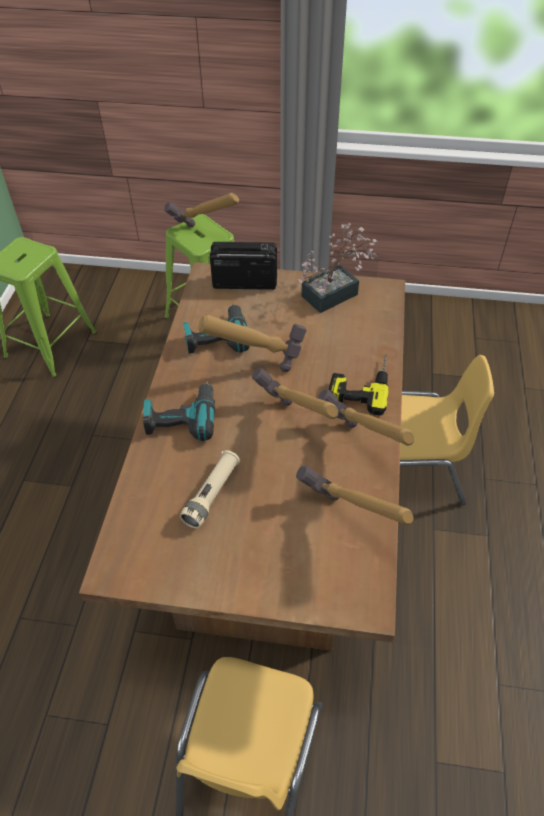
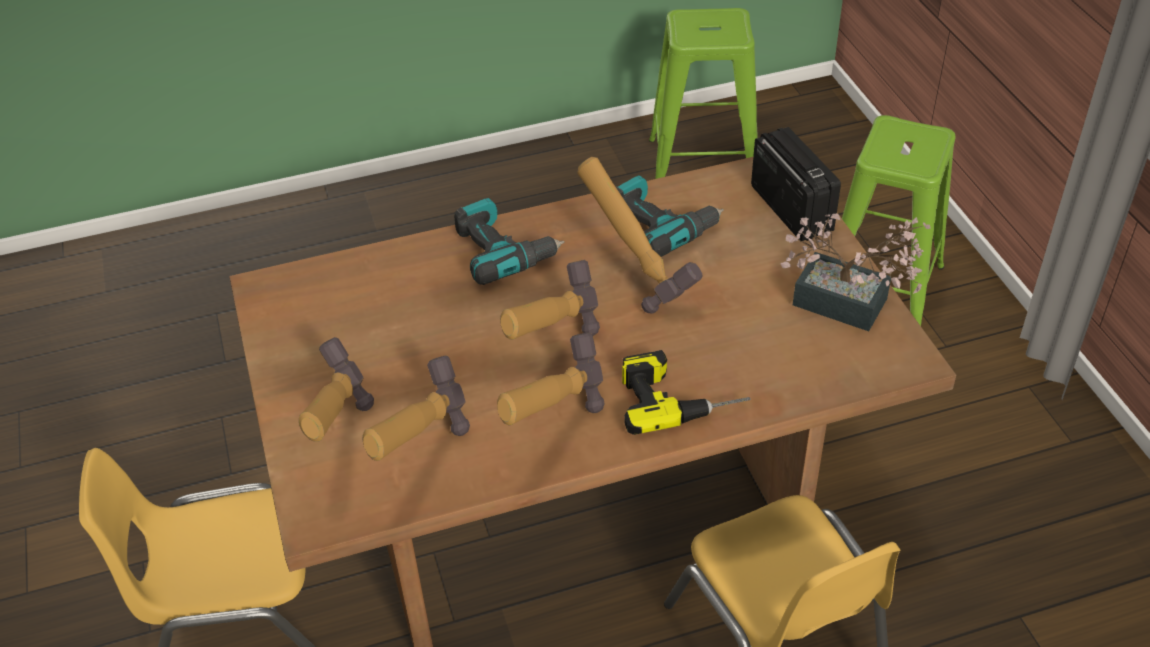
camera: 65 degrees right, 5 degrees down
(203, 237) = (902, 154): hammer -> hammer (337, 442)
(212, 494) = (404, 322): beige flashlight -> none

